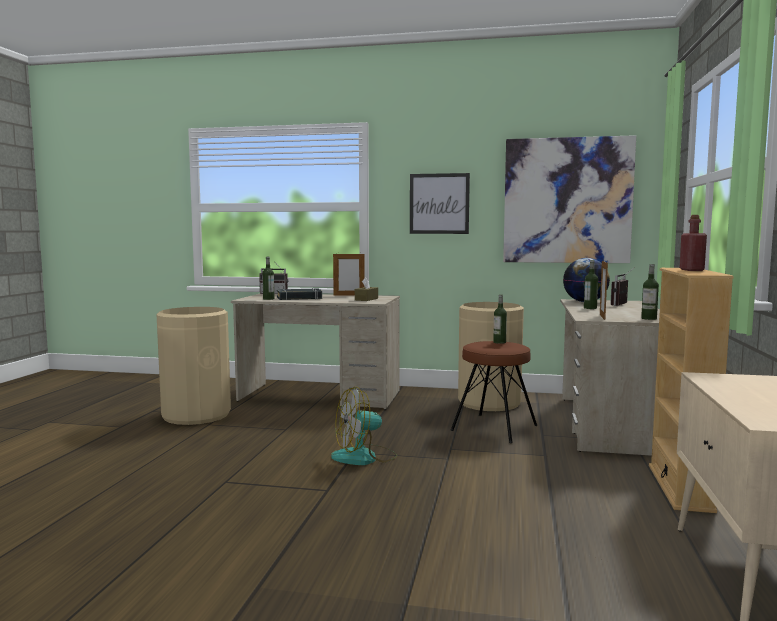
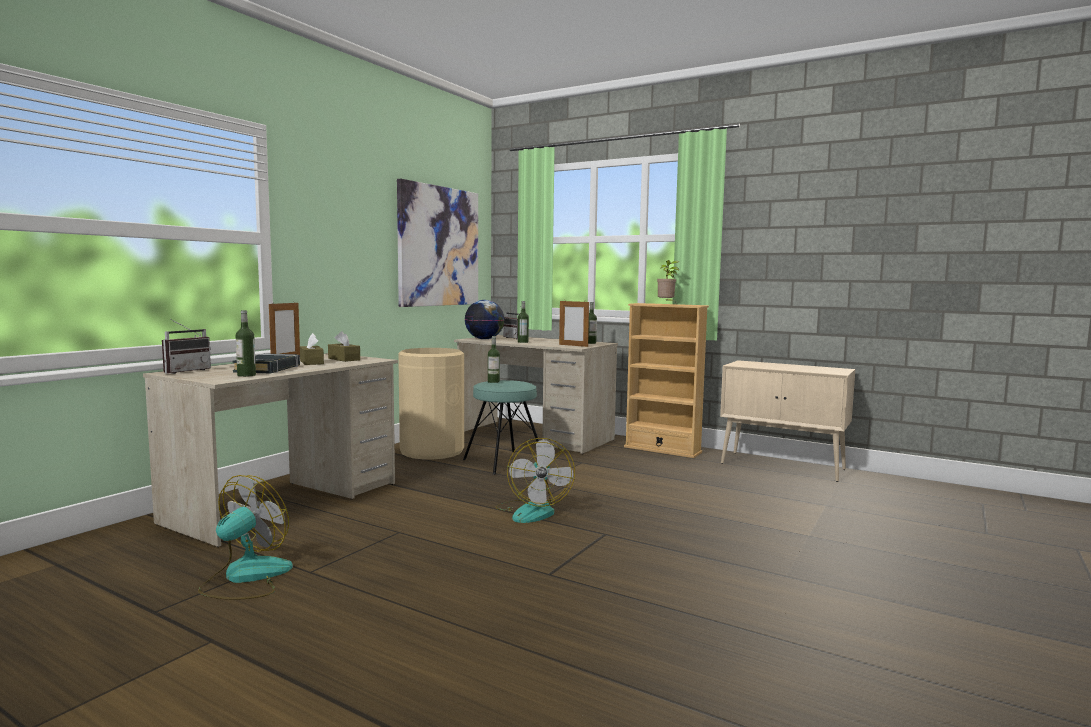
camera: 70 degrees left, 0 degrees up
(196, 415) = (245, 577): beige trash can -> fan
(340, 298) = (311, 362): none -> brown tissue box
(439, 203) = (344, 241): picture -> none
(494, 428) = (504, 462): brown stool -> turquoise stool
(691, 270) = (666, 304): red bottle -> potted plant

